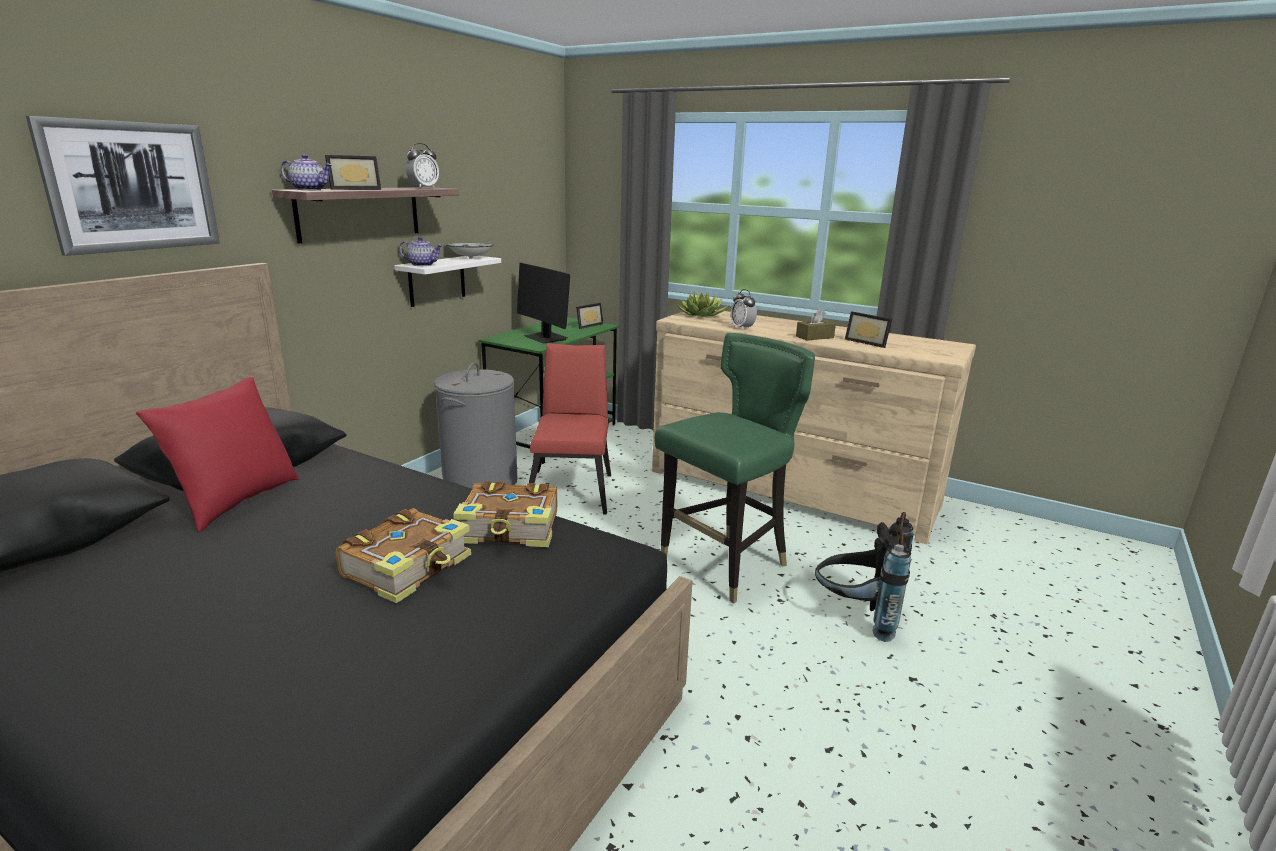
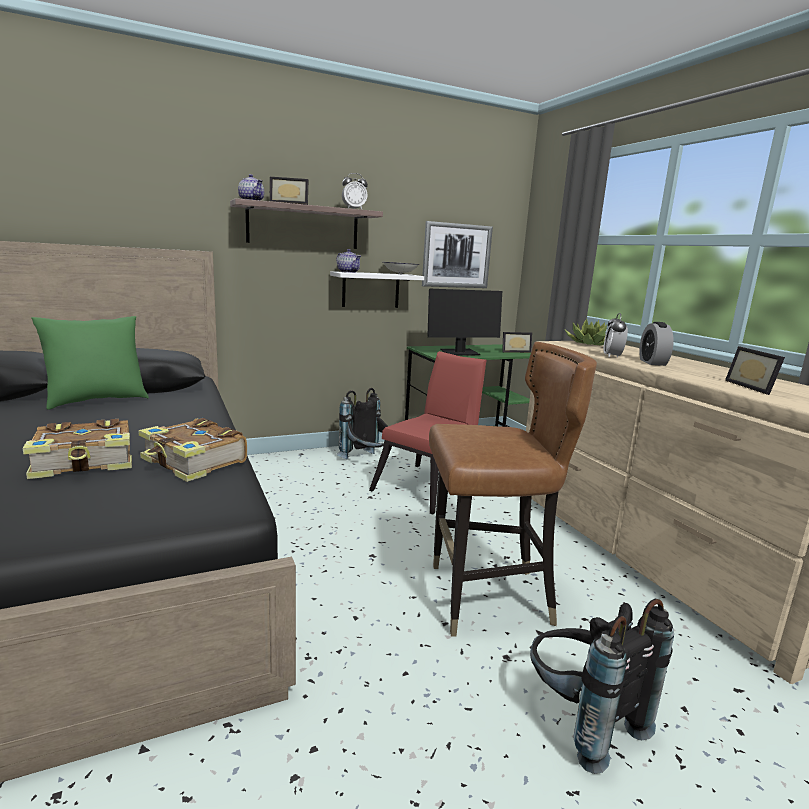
camera: 35 degrees right, 5 degrees down
(132, 186) = (127, 188): picture -> picture (456, 256)
(236, 502) = (97, 401): red pillow -> green pillow
(480, 482) = (367, 461): grey laundry basket -> black backpack
(545, 338) = (460, 353): monitor -> monitor turned 105 degrees counterclockwise
(725, 565) = (487, 598): green chair -> brown chair
(776, 329) = (652, 362): none -> alarm clock
(814, 337) = (687, 373): brown tissue box -> none

